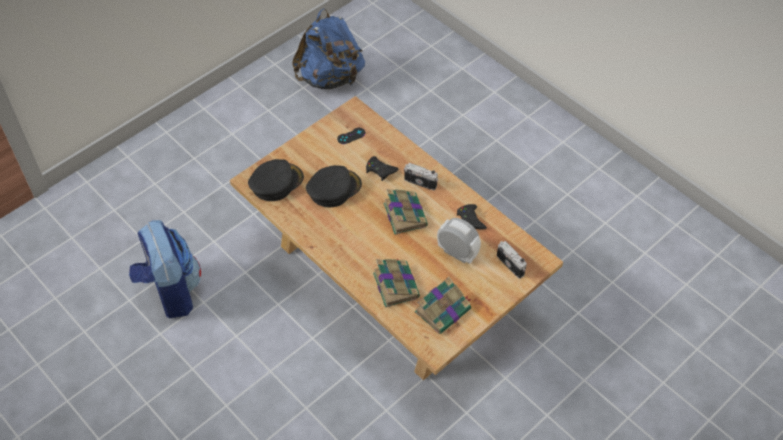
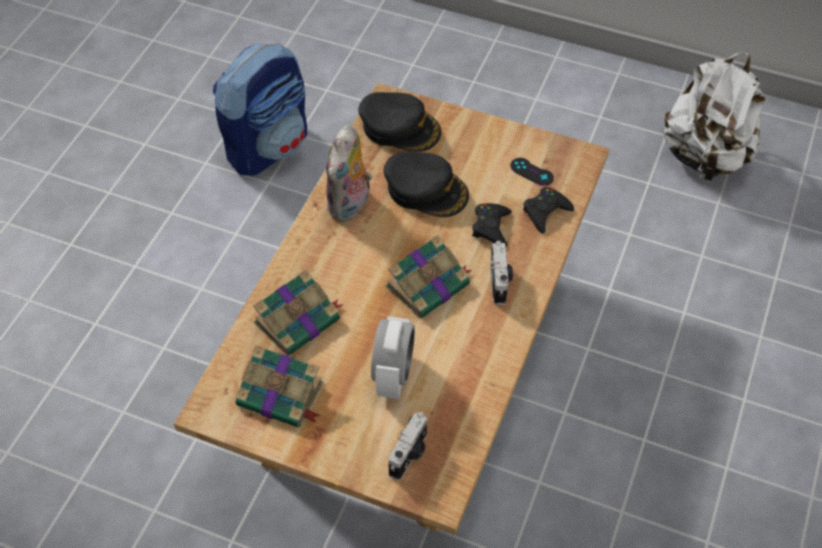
camera: 65 degrees right, 0 degrees up
(323, 229) = (350, 206): none -> plush toy
(330, 78) = (705, 156): blue backpack -> white backpack
(470, 220) = (465, 370): black game controller -> black game controller (545, 212)

